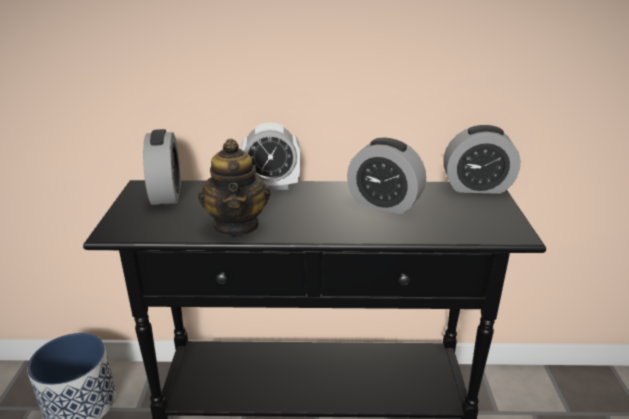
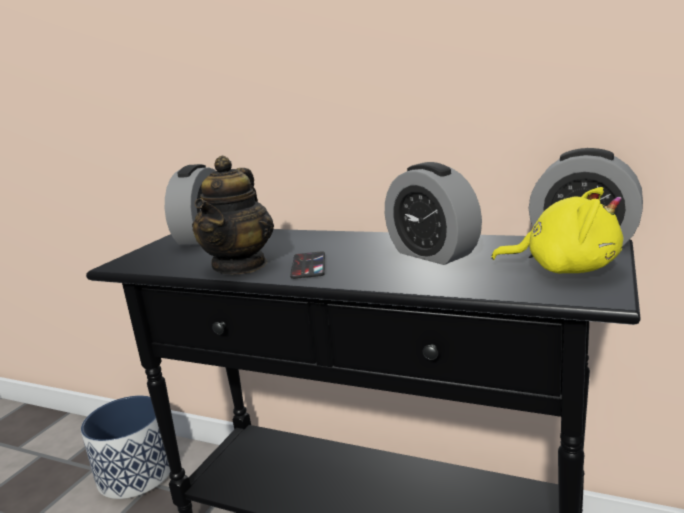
camera: 25 degrees right, 10 degrees down
(271, 186) = (316, 234): alarm clock -> none
(297, 222) = (308, 266): none -> phone
(482, 212) = (565, 269): none -> yellow plush toy

